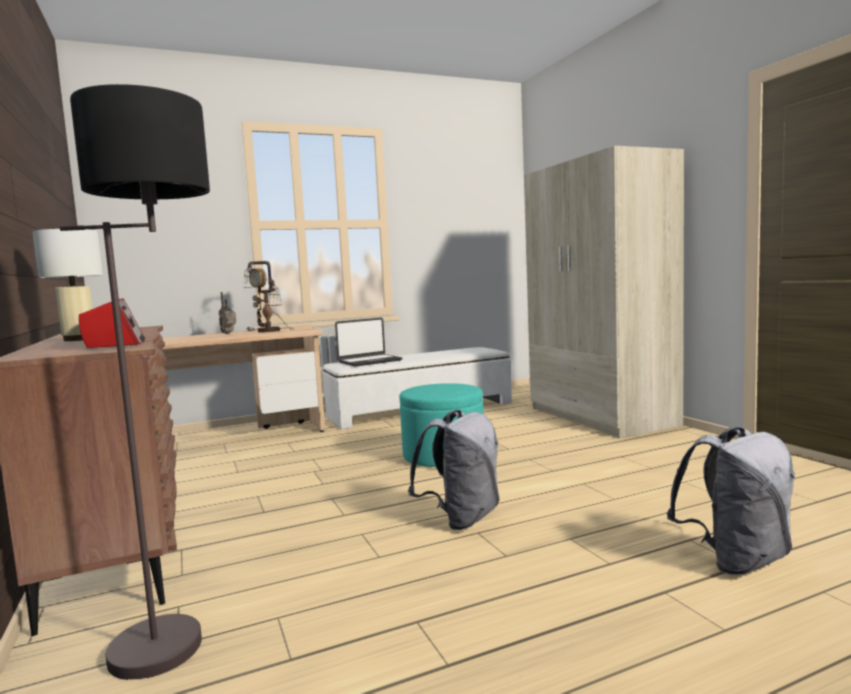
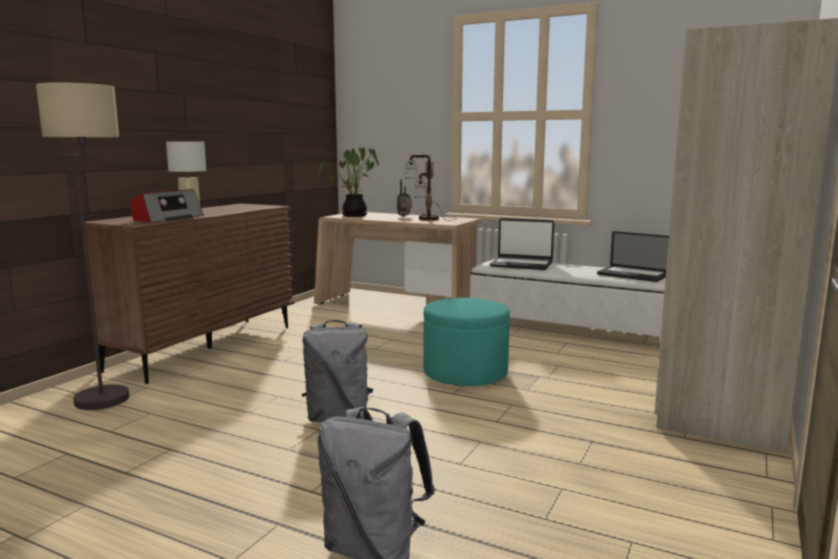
camera: 50 degrees right, 5 degrees up
(167, 340) = (352, 215): none -> potted plant
(183, 647) = (107, 404): black floor lamp -> beige floor lamp
(463, 351) = (632, 275): none -> laptop

